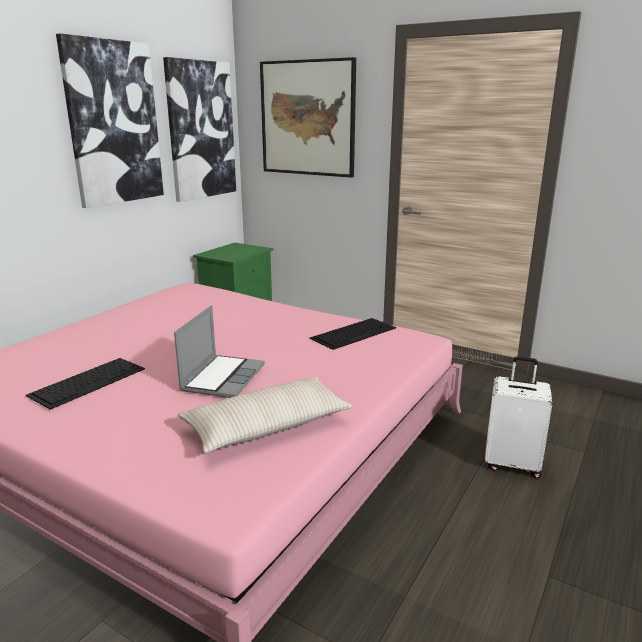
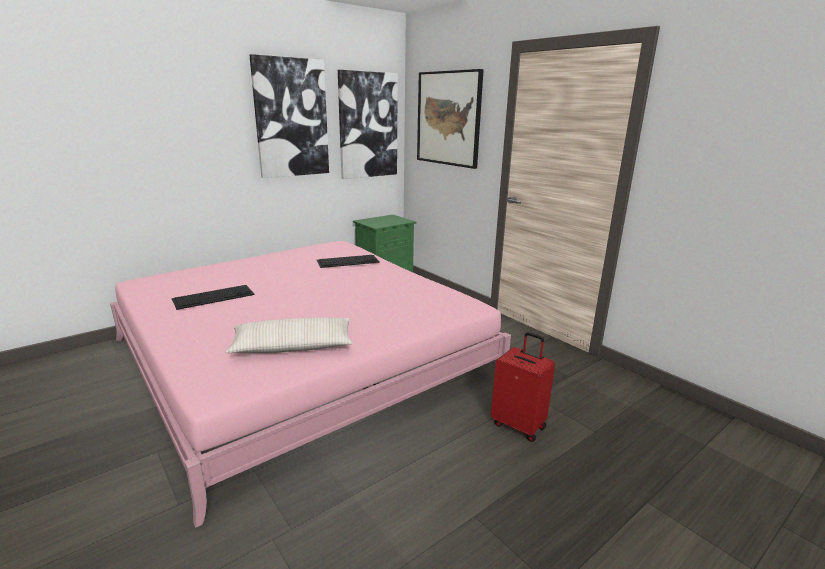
camera: 20 degrees right, 0 degrees up
(223, 377) = (296, 309): laptop -> none
(354, 333) = (423, 293): keyboard -> keyboard (348, 261)
(512, 463) = (519, 425): white suitcase -> red suitcase

